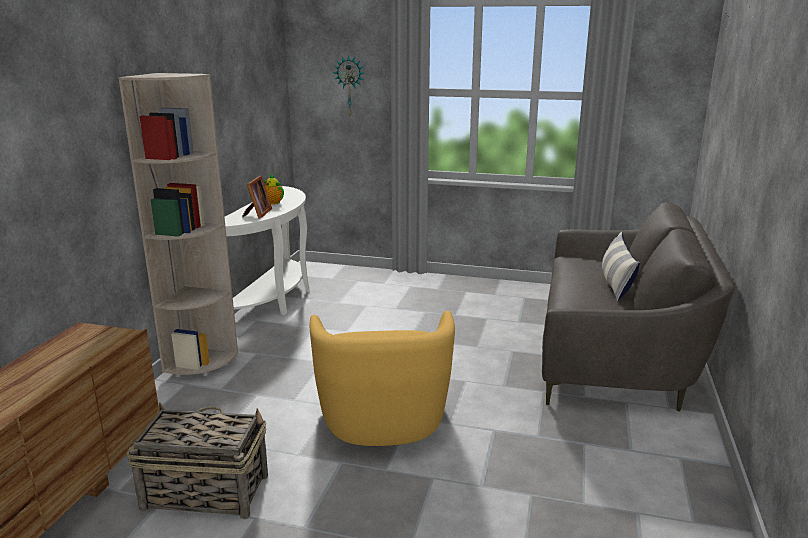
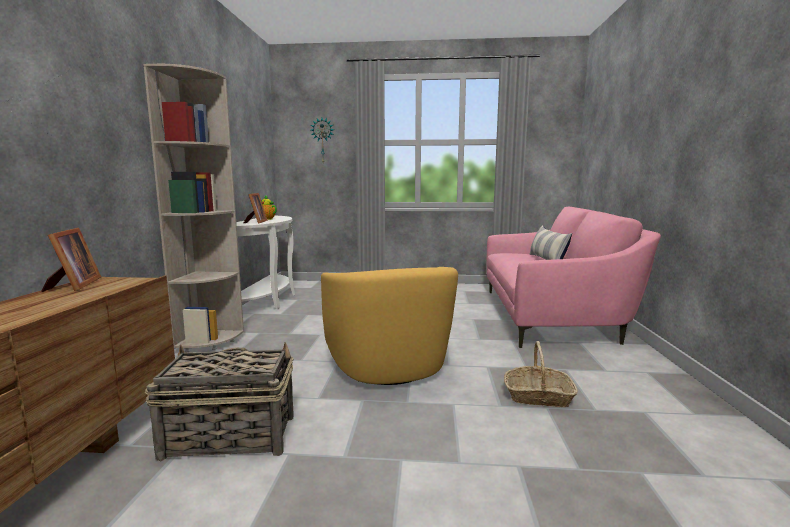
camera: 10 degrees left, 10 degrees down
(63, 340) = (73, 285): none -> picture frame
(529, 478) = (538, 396): none -> basket
(616, 353) = (551, 316): grey sofa -> pink sofa

